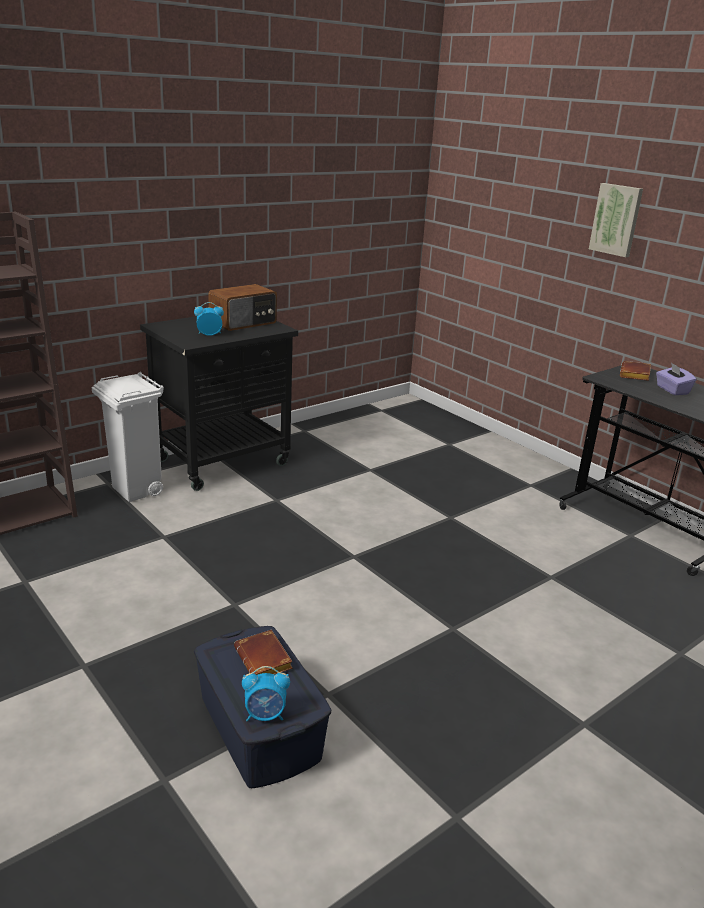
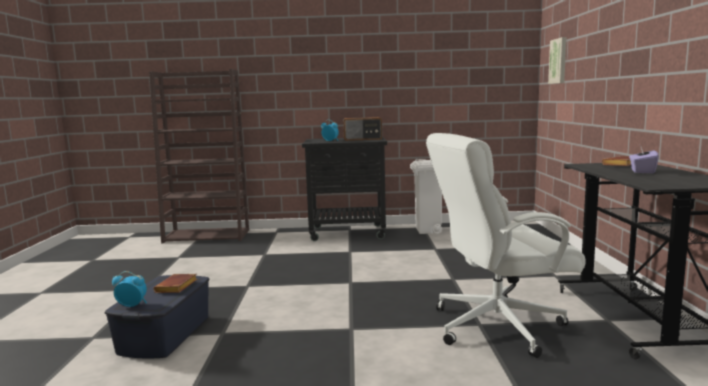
camera: 40 degrees right, 15 degrees down
(136, 491) = (284, 236): white trash can -> white trash can (428, 231)
(265, 715) = (132, 305): alarm clock -> alarm clock turned 150 degrees clockwise
(566, 572) = (497, 325): none -> white office chair
(616, 219) = (629, 38): picture -> picture (559, 61)

